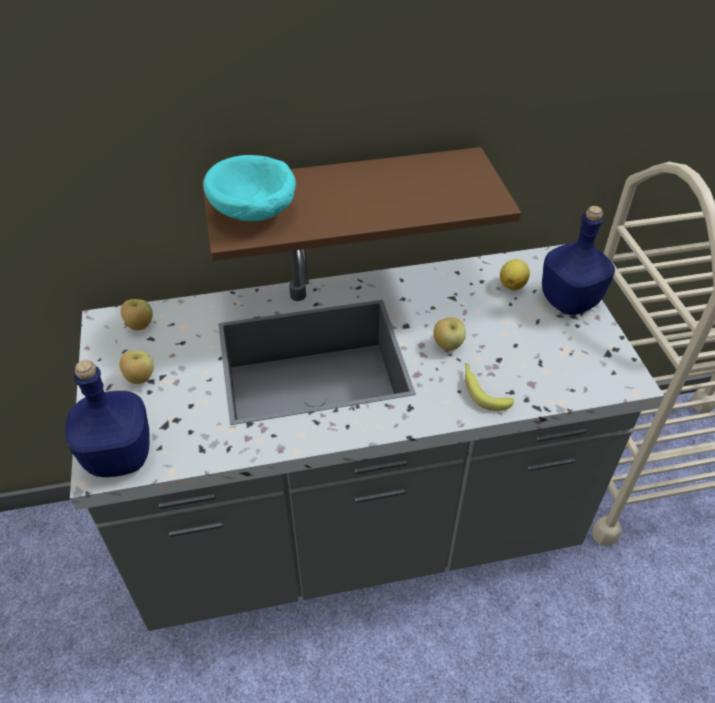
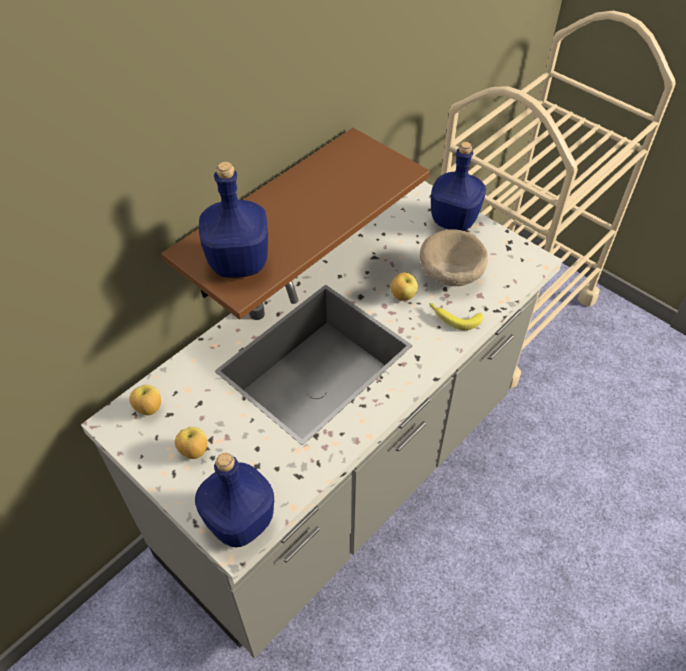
camera: 35 degrees left, 5 degrees up
(254, 214) = (239, 264): turquoise bowl -> blue bottle
(513, 284) = (407, 226): lemon -> none
(516, 349) = (449, 275): none -> beige bowl

